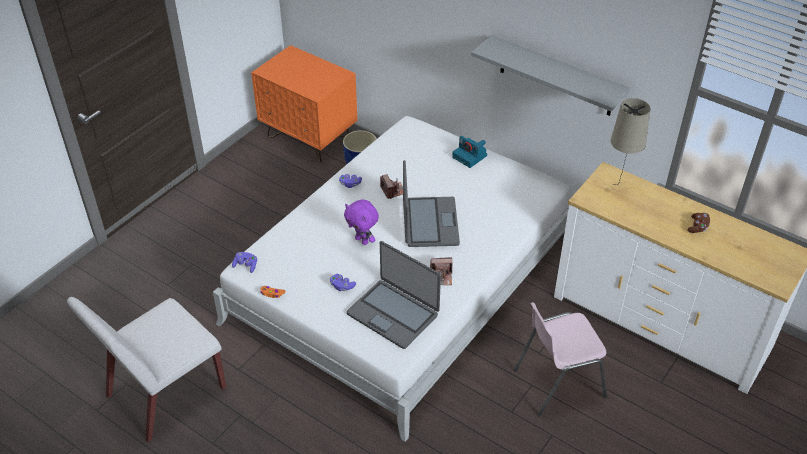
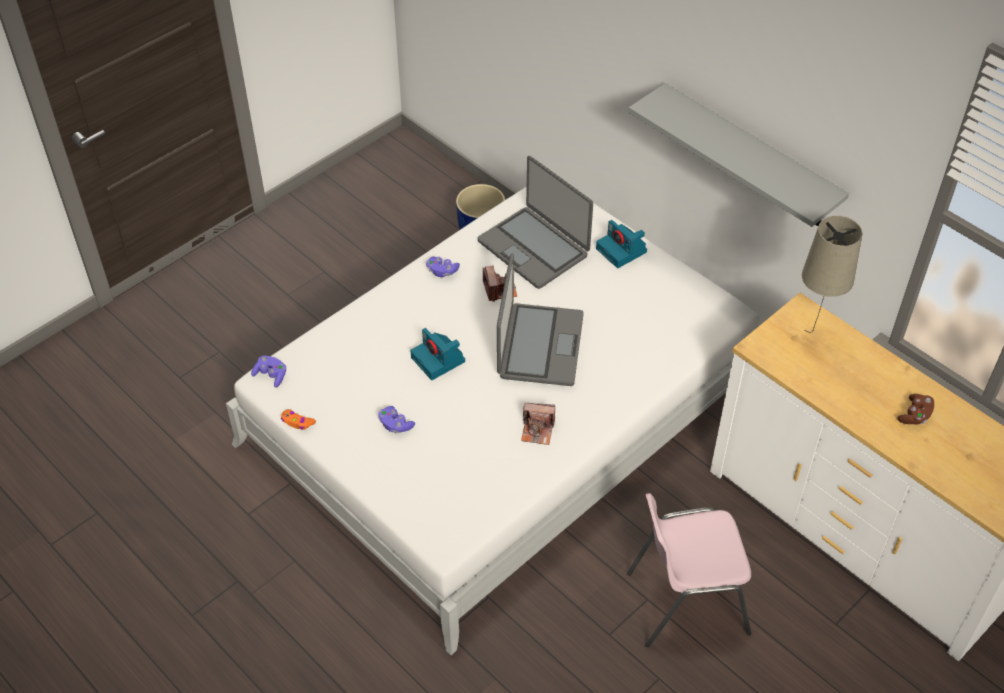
camera: 10 degrees right, 5 degrees up
(165, 393) = (144, 533): white chair -> none
(309, 138) = (417, 183): orange nightstand -> none
(362, 240) = (439, 360): purple plush toy -> camera
(393, 314) = (457, 476): laptop -> laptop (534, 248)

